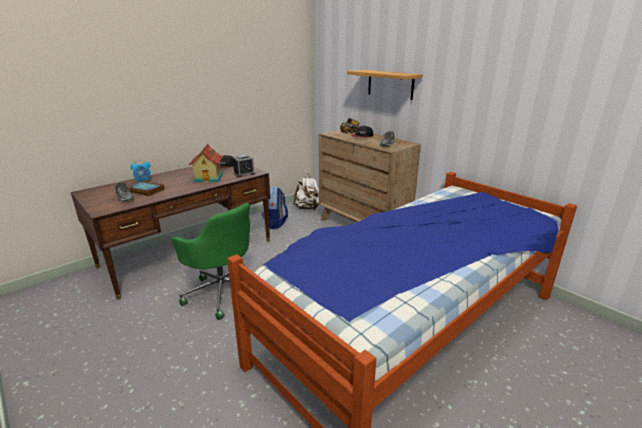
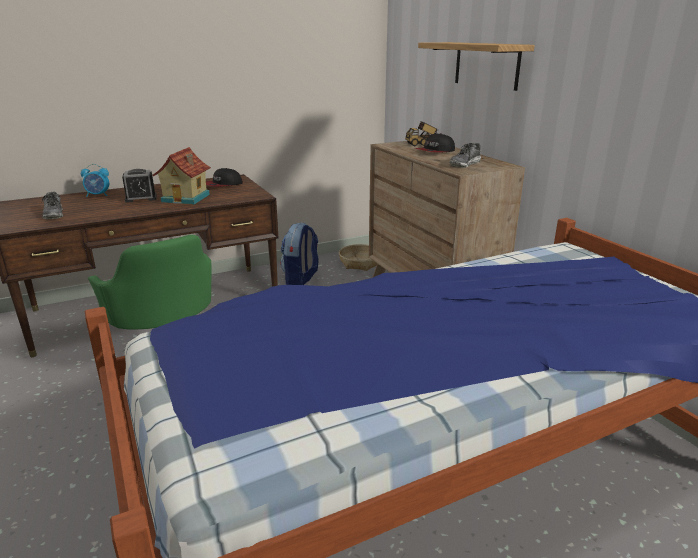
camera: 15 degrees right, 0 degrees up
(146, 191) = (89, 208): book -> none
(244, 173) = (240, 196): alarm clock -> alarm clock (141, 198)
(308, 208) = (360, 263): white backpack -> basket

